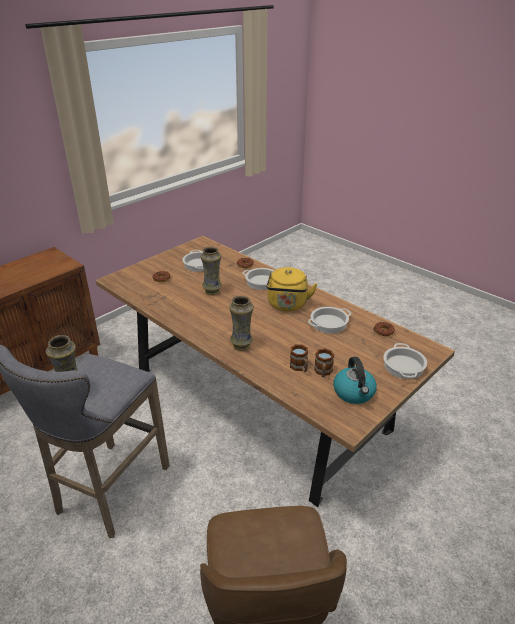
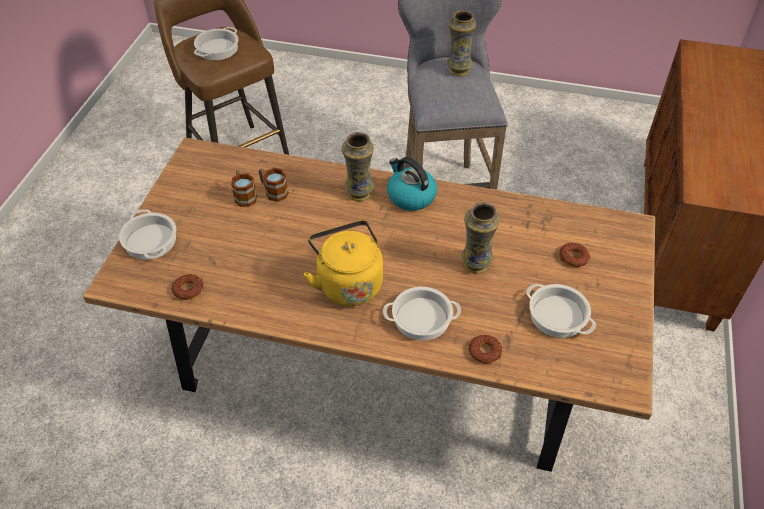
camera: 150 degrees right, 15 degrees up
(329, 324) = (270, 272): cooking pot -> cooking pot (217, 48)
(354, 393) = (200, 185): kettle -> kettle (410, 196)

